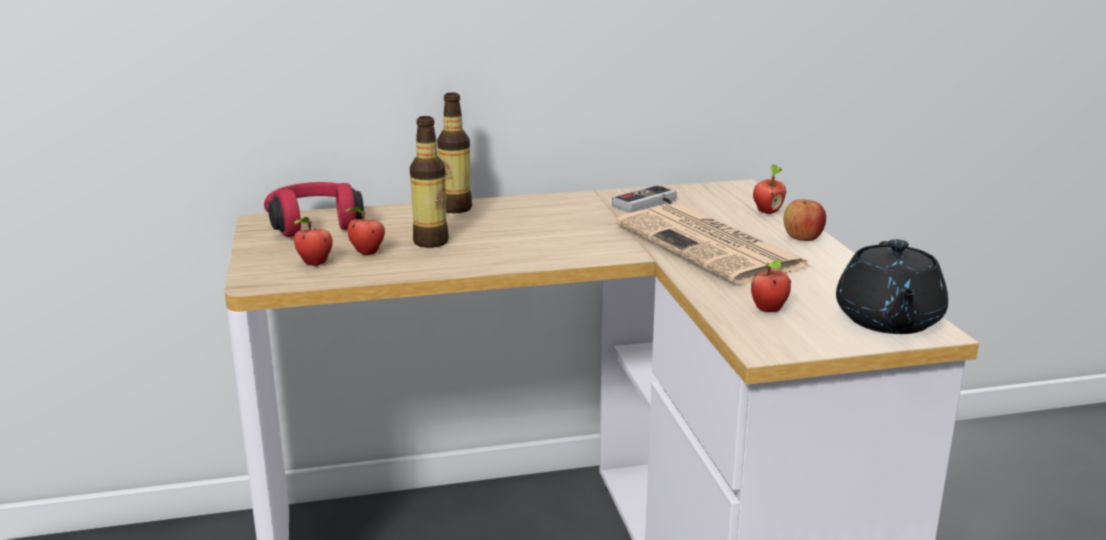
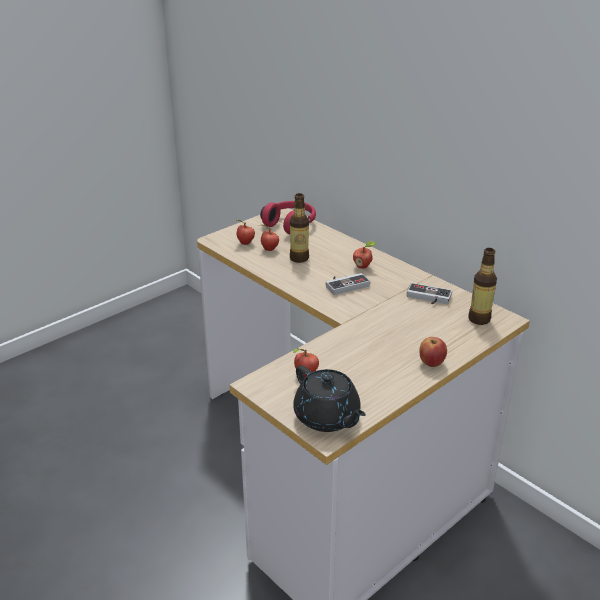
camera: 60 degrees right, 10 degrees up
(456, 208) = (351, 248): bottle -> bottle (479, 319)
(552, 234) = (345, 284): none -> game controller
(712, 246) = (382, 335): newspaper -> none
(767, 211) = (467, 340): apple -> apple (363, 266)
(888, 320) = (327, 417): black teapot -> black teapot turned 105 degrees counterclockwise

